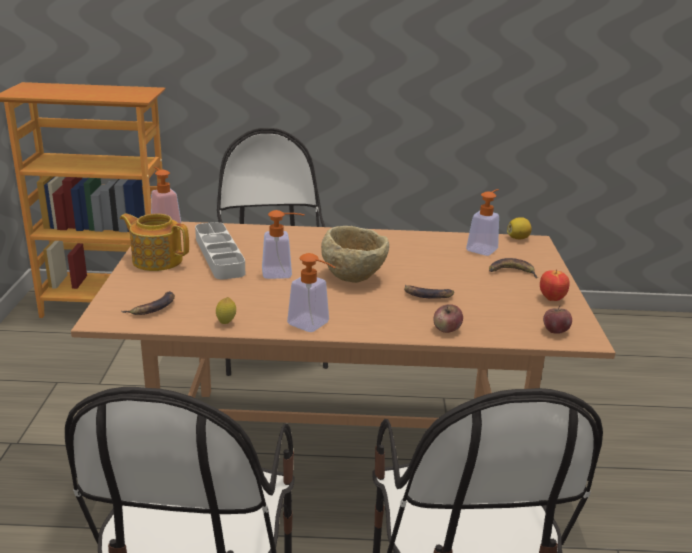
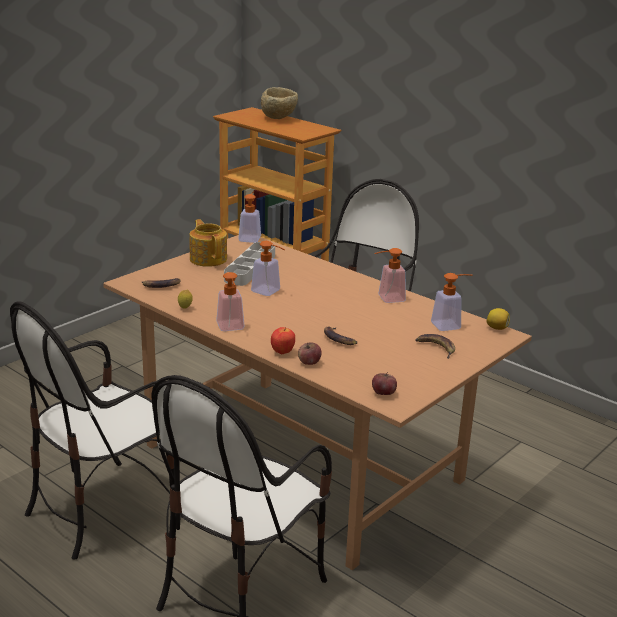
camera: 40 degrees right, 0 degrees up
(354, 277) = (312, 310): beige bowl -> beige bowl (279, 118)
(395, 243) = (386, 299): none -> soap dispenser
(551, 299) = (427, 375): apple -> apple (282, 352)

